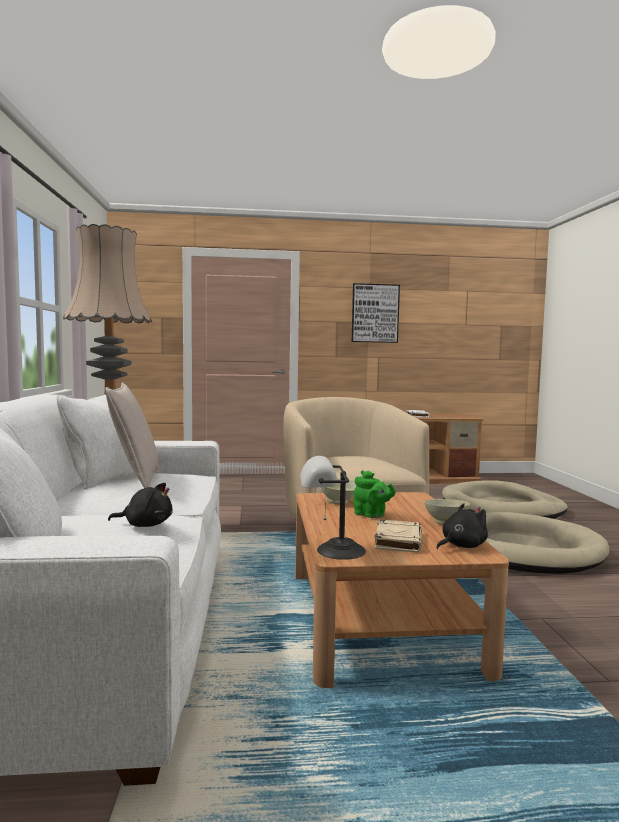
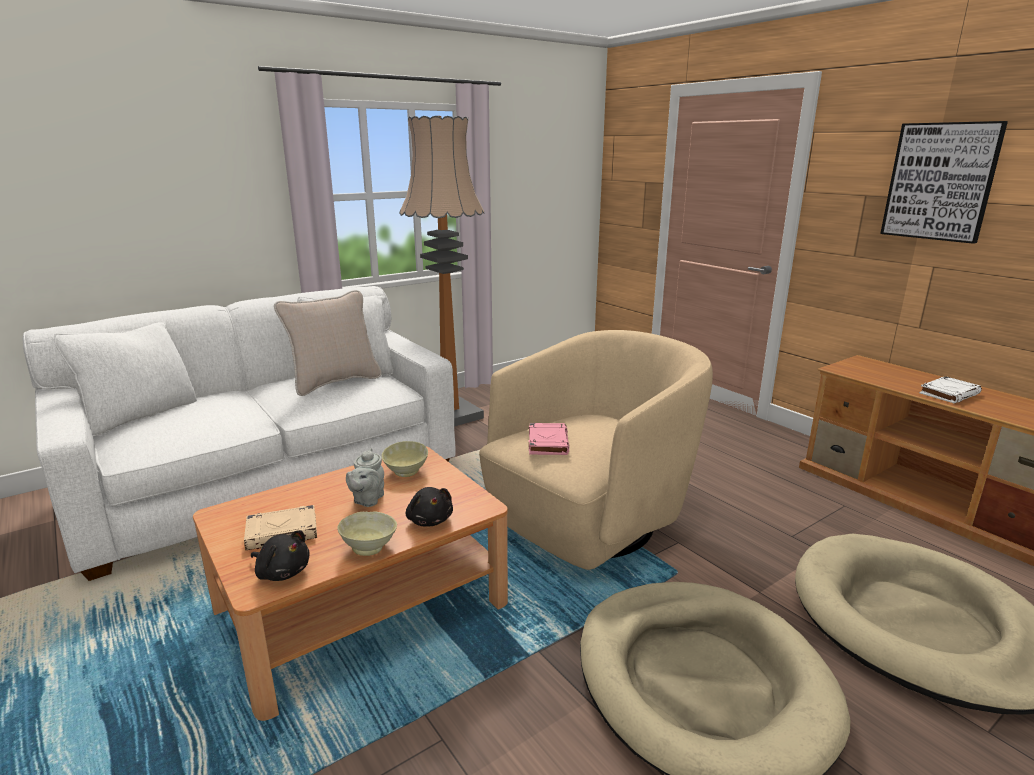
camera: 60 degrees right, 15 degrees up
(145, 525) = (207, 424): black plush toy -> black plush toy (429, 520)
(330, 551) = (234, 507): table lamp -> none
(362, 465) = (547, 442): none -> pink book
(371, 515) = (367, 500): green teapot -> grey teapot

